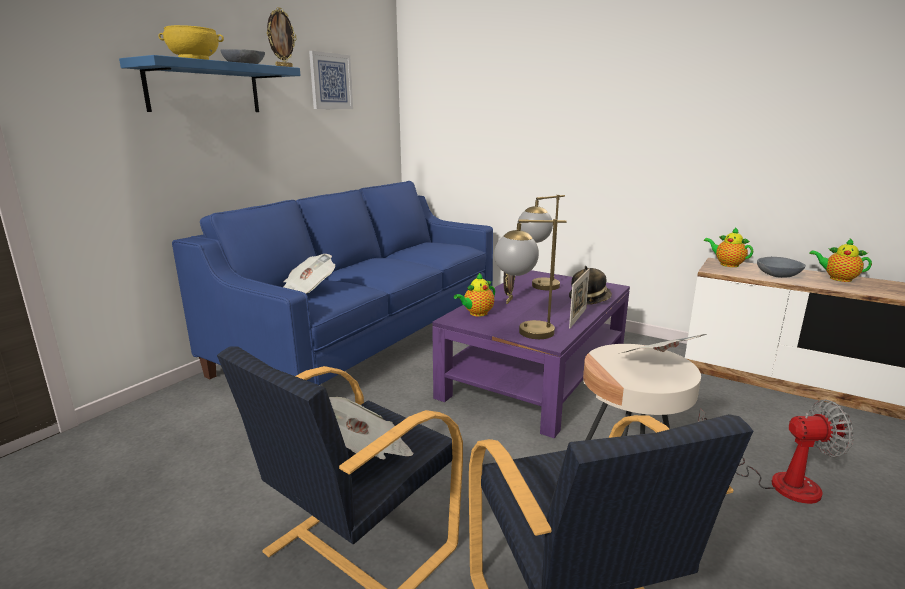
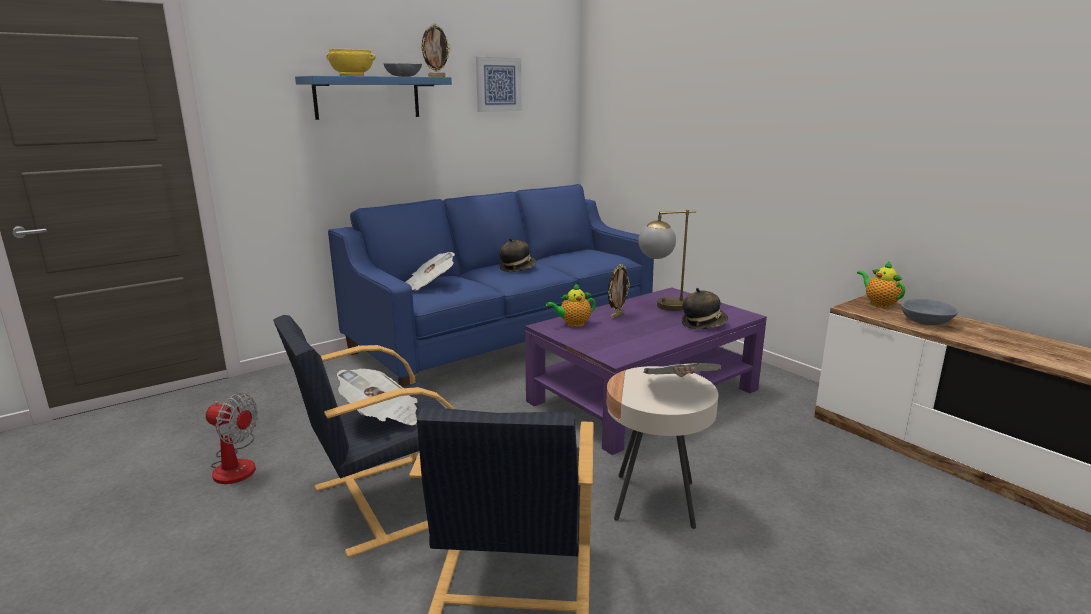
camera: 20 degrees right, 0 degrees up
(383, 265) = (517, 268): none -> hat
(523, 332) = (599, 346): table lamp -> none
(578, 318) = (669, 340): picture frame -> none
(777, 480) = (815, 537): fan -> fan (236, 464)
(837, 279) = (1001, 334): teapot -> none

